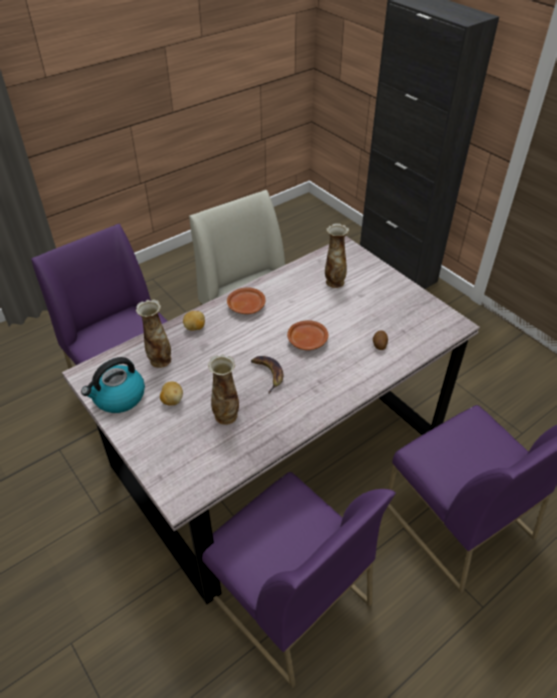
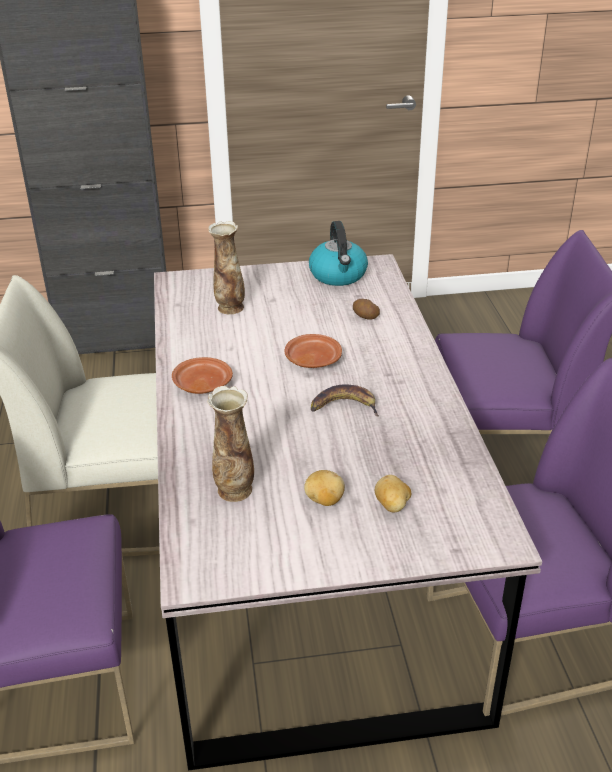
camera: 60 degrees left, 10 degrees down
(118, 397) = (275, 552): kettle -> kettle (338, 275)
(195, 328) = (199, 440): potato -> potato (392, 506)
(226, 416) = (390, 461): vase -> none

